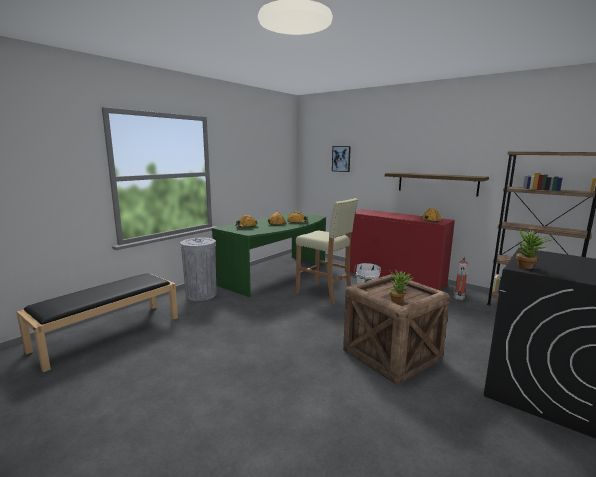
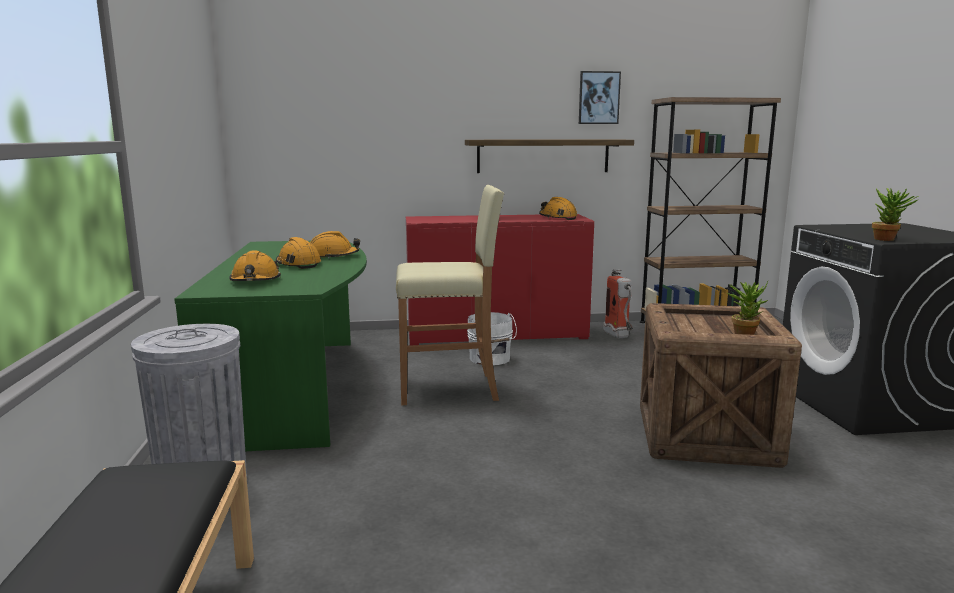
camera: 45 degrees left, 0 degrees up
(341, 159) = (346, 116): picture -> picture (599, 98)

